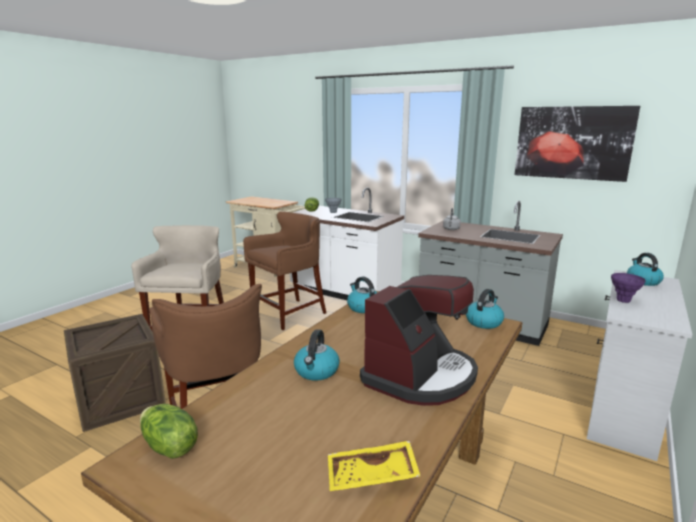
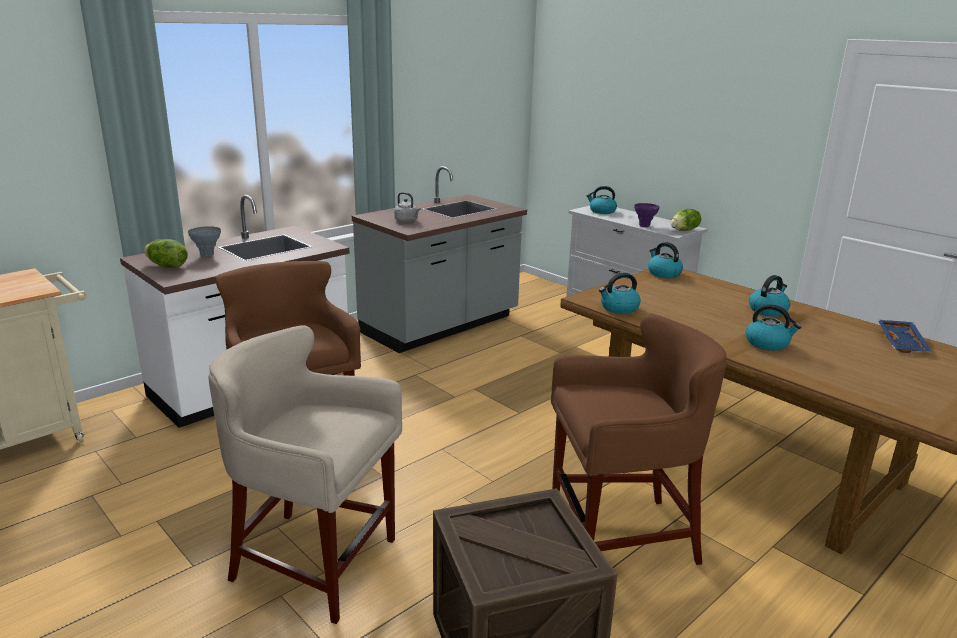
camera: 75 degrees left, 5 degrees up
(168, 447) = (909, 407): lettuce -> lettuce (684, 230)
(371, 477) = (902, 343): yellow tray -> blue tray
(420, 376) = (768, 310): coffee machine -> kettle
(572, 143) = (451, 90): picture -> none

